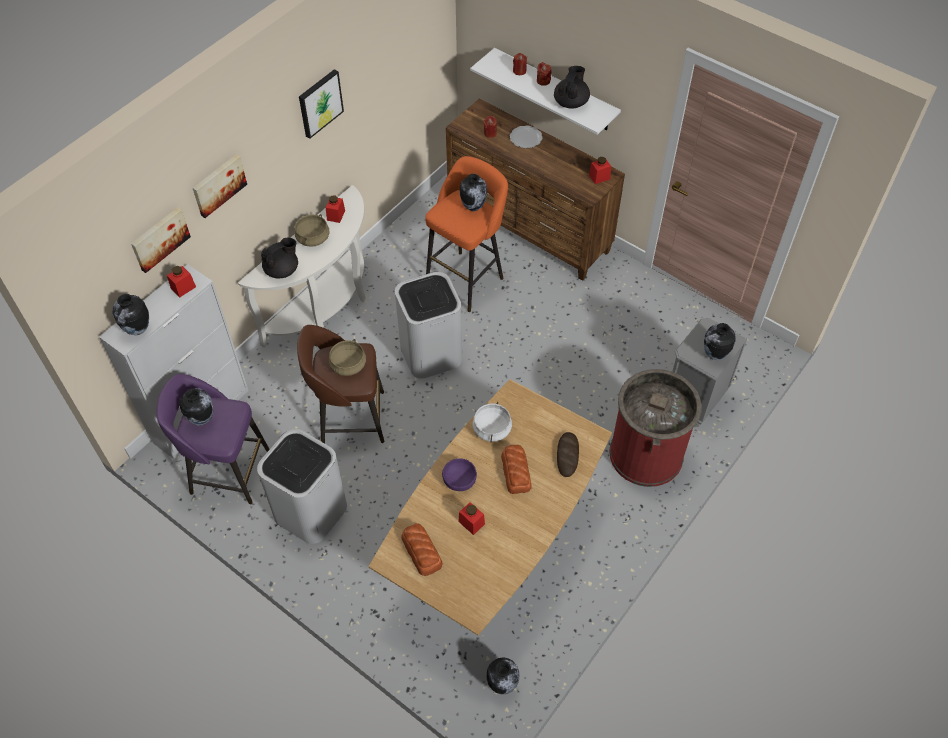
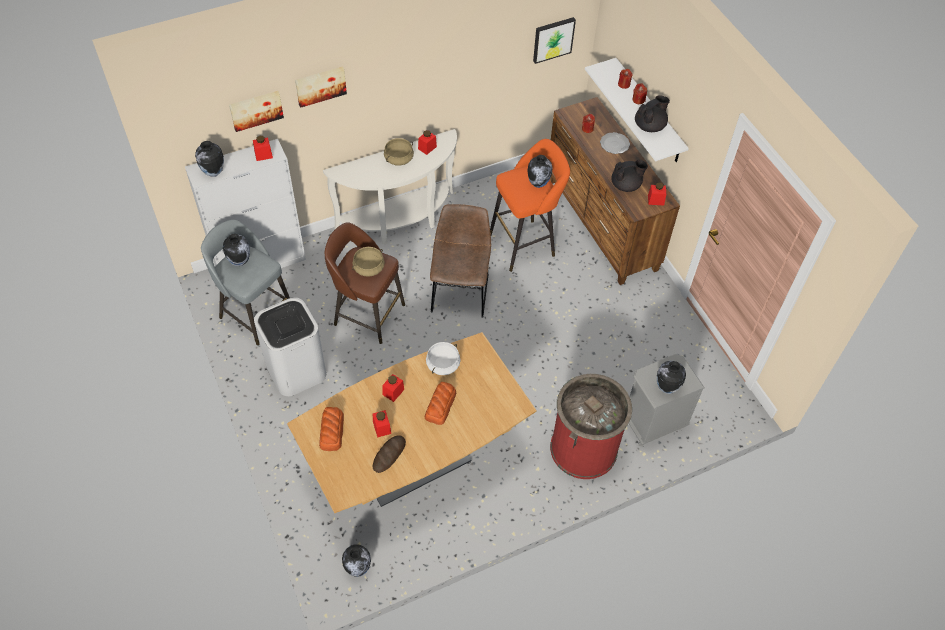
camera: 25 degrees right, 0 degrees up
(227, 471) = (255, 313): purple stool -> grey stool
(282, 270) = (361, 174): black teapot -> black teapot (626, 185)
(319, 103) = (434, 50): picture -> picture (553, 39)
(431, 353) = (460, 290): white trash can -> brown chair
(459, 480) = (393, 392): purple bowl -> red jar
(567, 455) = (488, 411): bread -> bread (389, 455)

